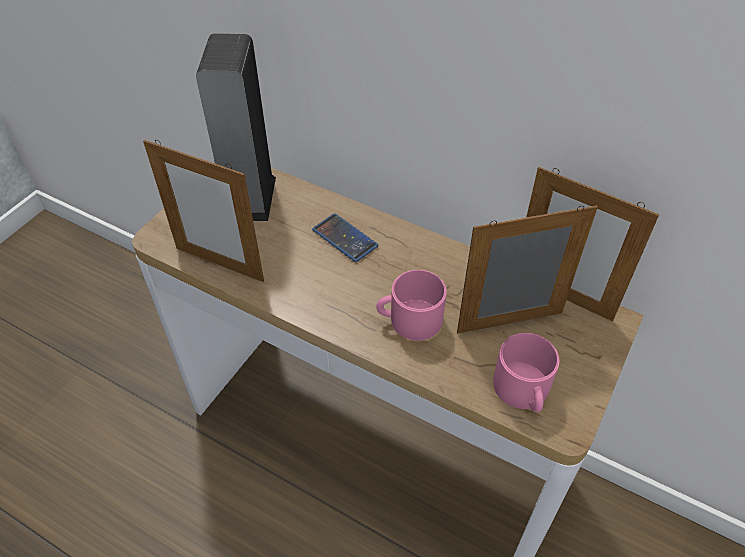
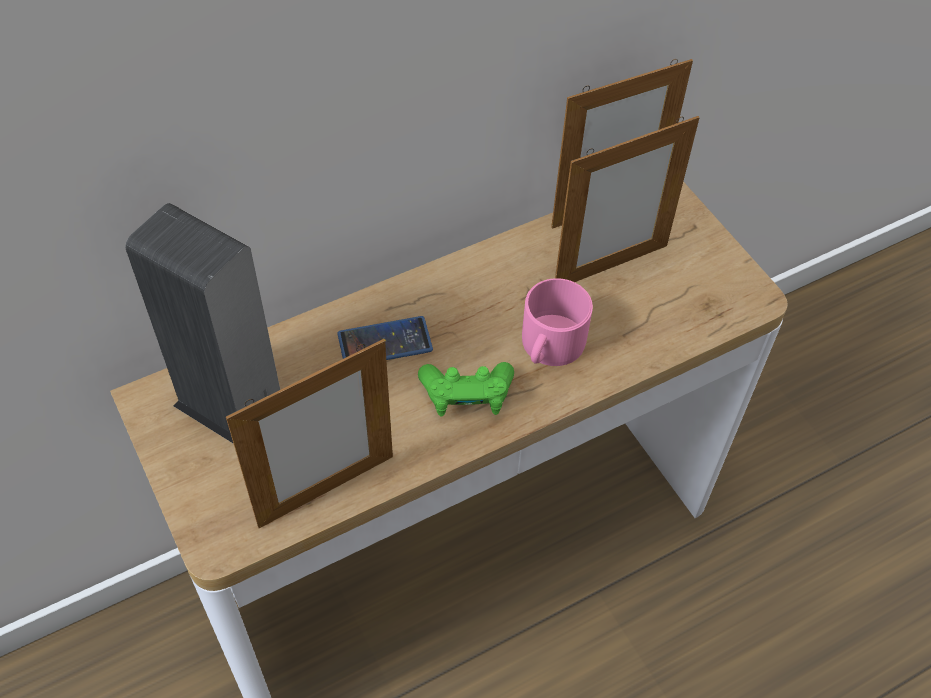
camera: 60 degrees left, 5 degrees up
(334, 295) = (466, 396): none -> green game controller
(510, 322) = (611, 266): picture frame -> picture frame turned 135 degrees counterclockwise
(523, 391) = (697, 305): pink mug -> none

